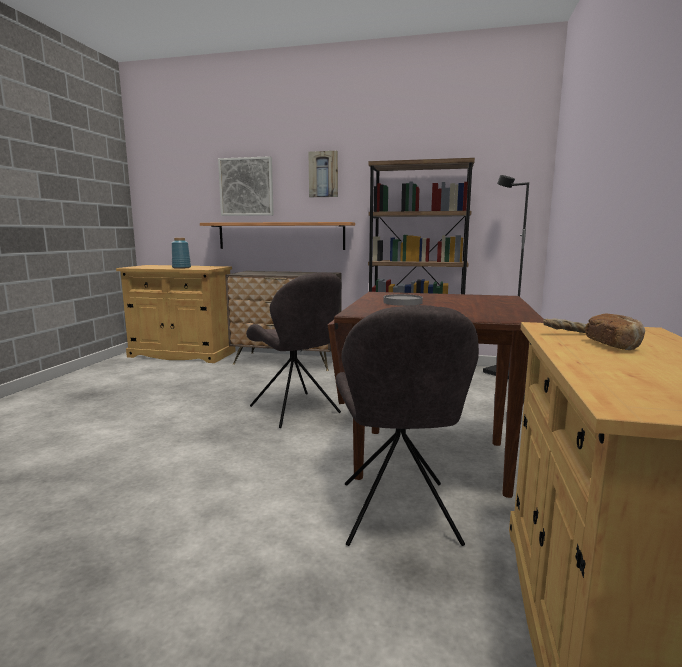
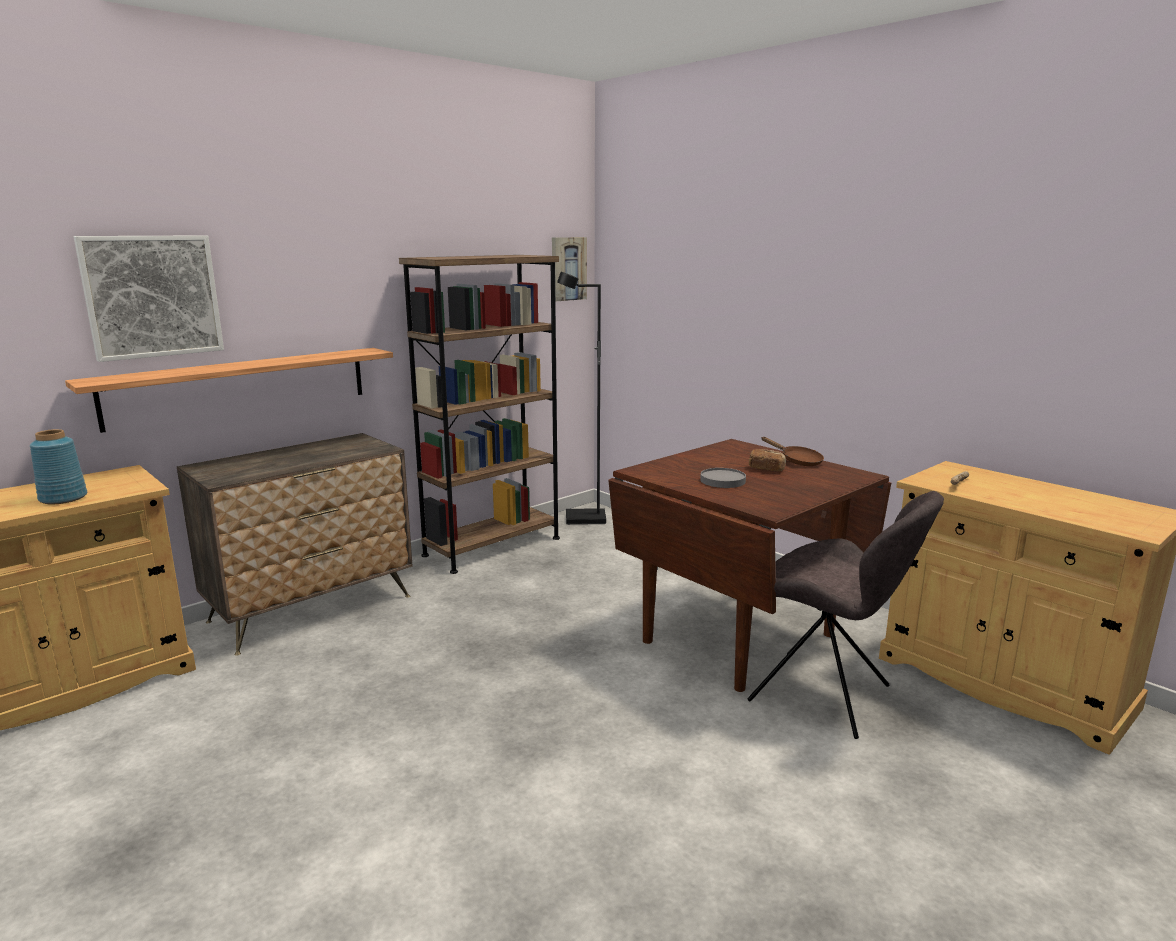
camera: 55 degrees left, 5 degrees up
(296, 411) = (523, 665): grey chair -> none
(323, 174) = (313, 269): picture -> picture (567, 269)
(508, 307) = (797, 461): none -> brown frying pan
(614, 345) = (1000, 489): bread -> bread (766, 469)

